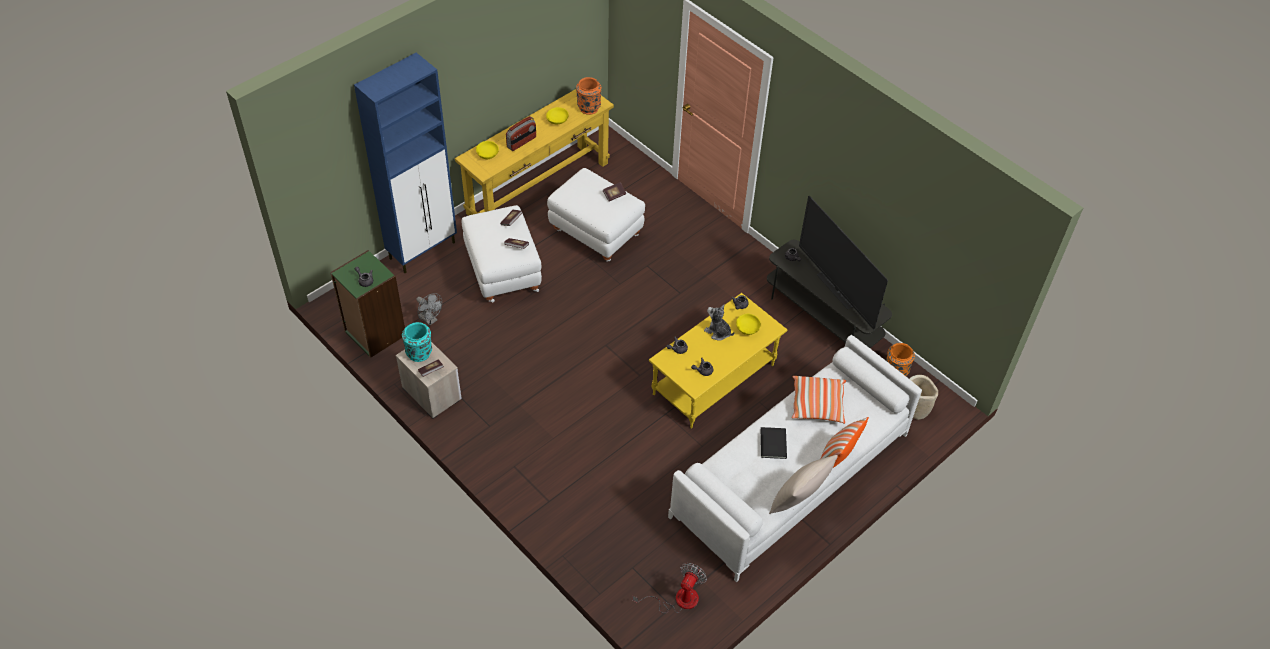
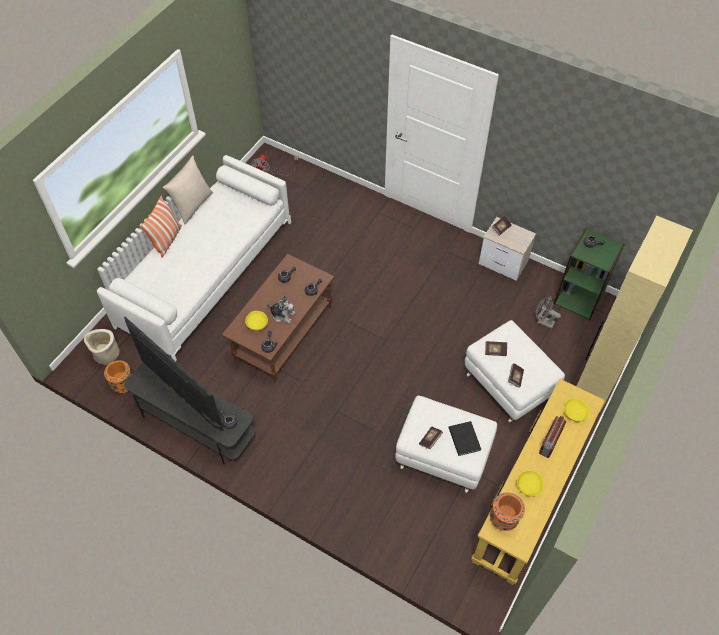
camera: 165 degrees right, 5 degrees up
(419, 353) = (519, 239): turquoise vase -> none
(423, 250) = (593, 388): blue cabinet -> beige cabinet
(714, 380) = (283, 333): yellow coffee table -> brown coffee table
(772, 444) = (218, 236): black book -> black book (465, 438)
(817, 405) = (186, 277): pillow -> none

